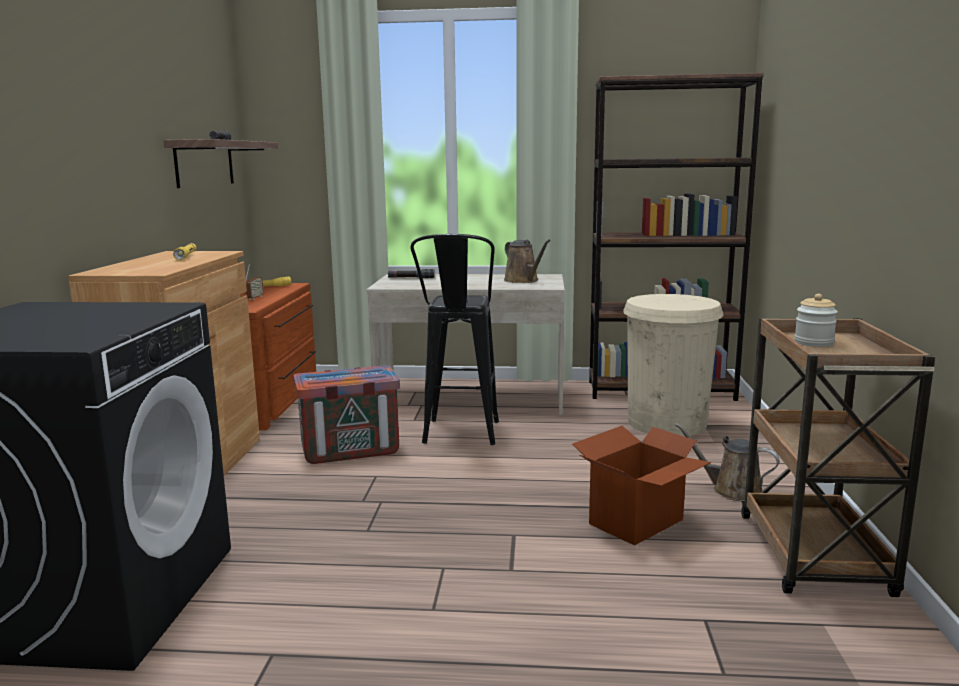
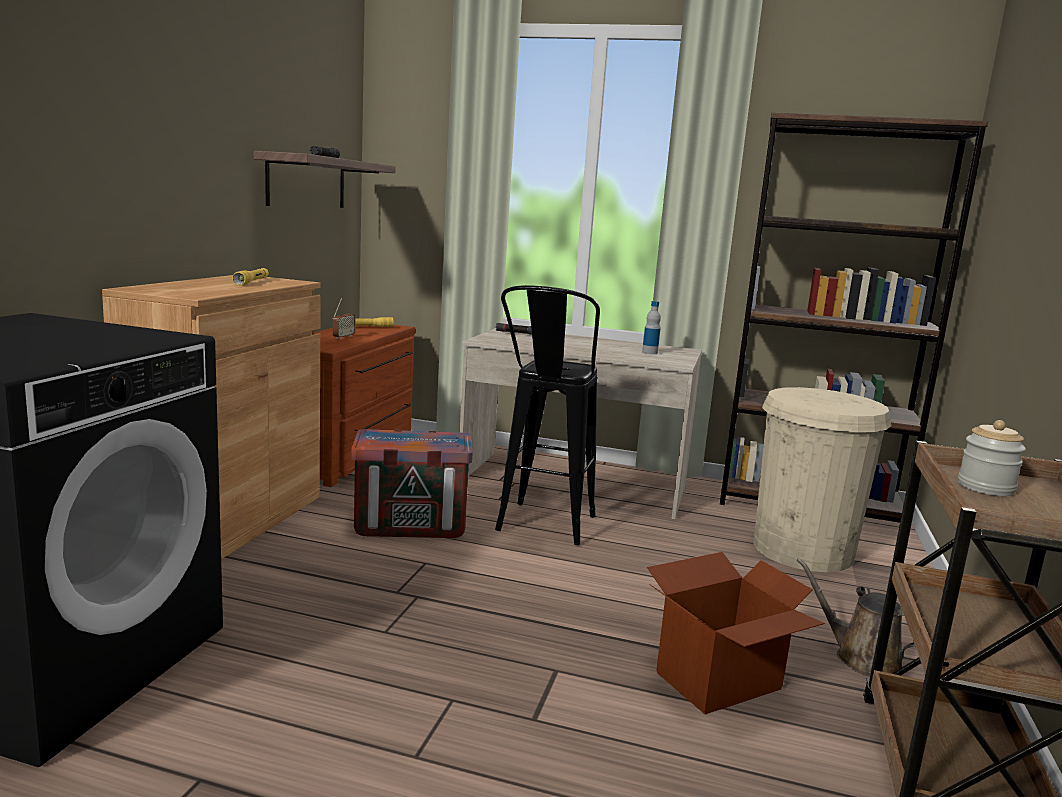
camera: 10 degrees right, 0 degrees up
(523, 281) = (649, 352): brown watering can -> bottle

